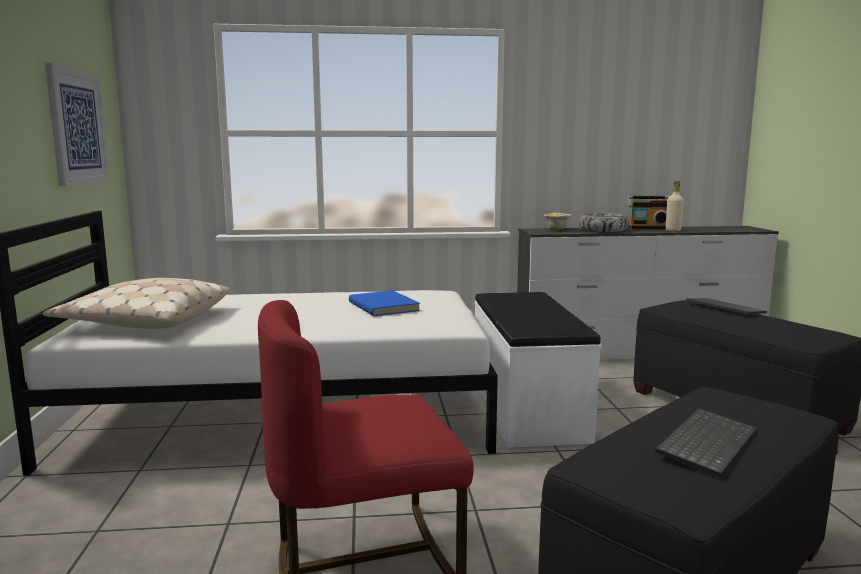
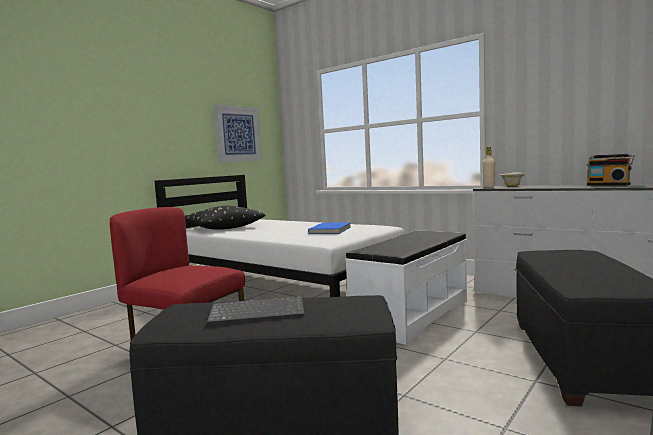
camera: 45 degrees right, 5 degrees down
(145, 322) = (222, 227): beige pillow -> black pillow
(603, 230) = (551, 186): bowl -> none
(673, 230) = (621, 186): beige bottle -> beige bottle (489, 187)
(723, 308) = (594, 257): keyboard -> none

